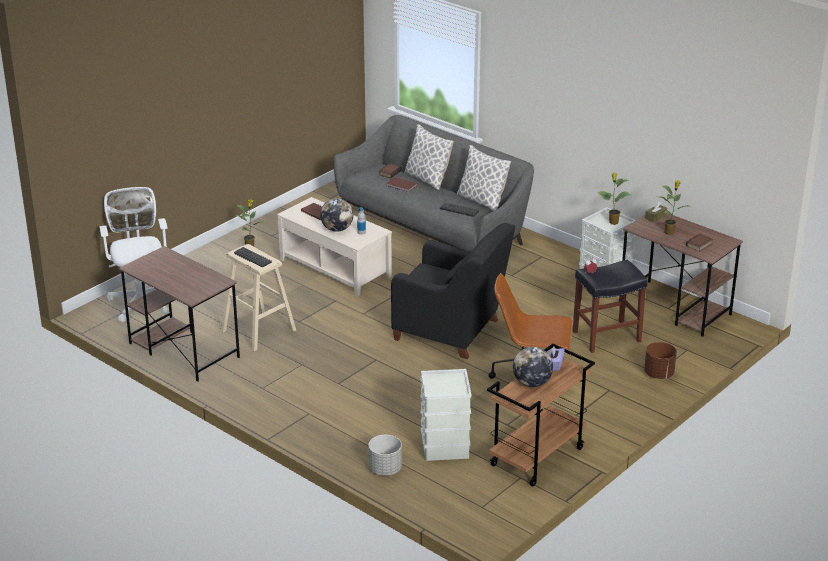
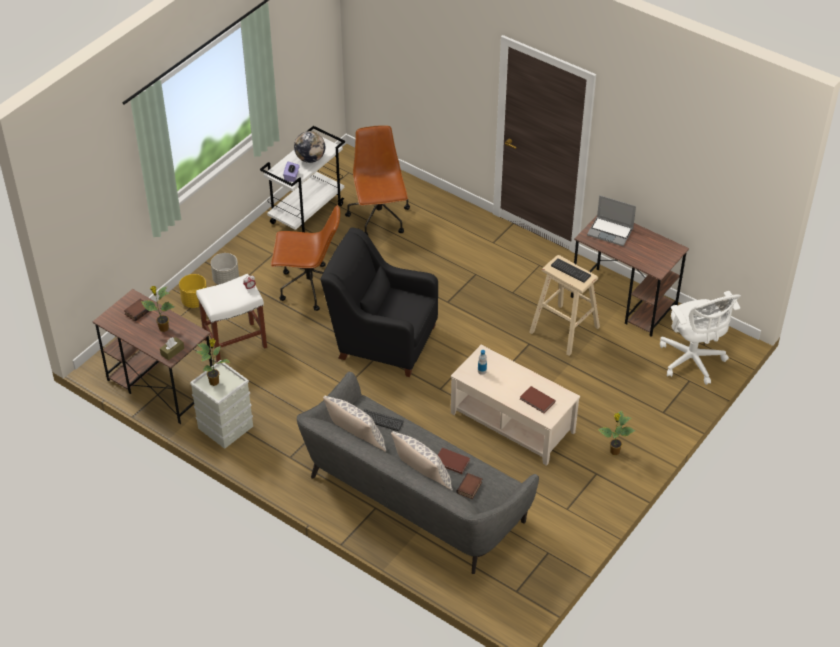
camera: 175 degrees right, 15 degrees up
(194, 284) = (611, 232): none -> laptop
(337, 229) = (508, 374): globe -> none
(385, 469) = (423, 197): grey planter -> grey planter (226, 280)
(444, 446) = (379, 219): grey storage box -> brown office chair
(537, 458) = (307, 213): brown cart -> white cart
(606, 337) = (236, 342): black stool -> white stool
(659, 374) = (194, 301): brown planter -> yellow planter

